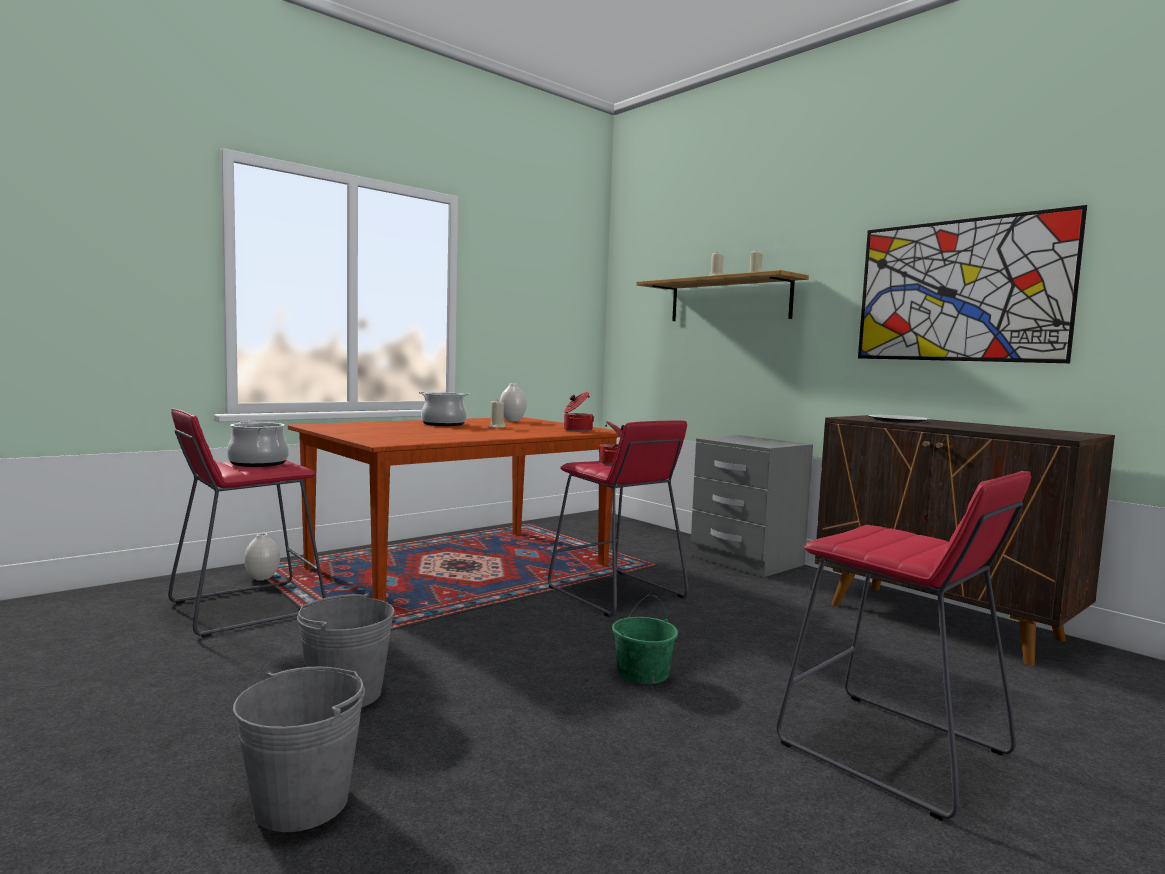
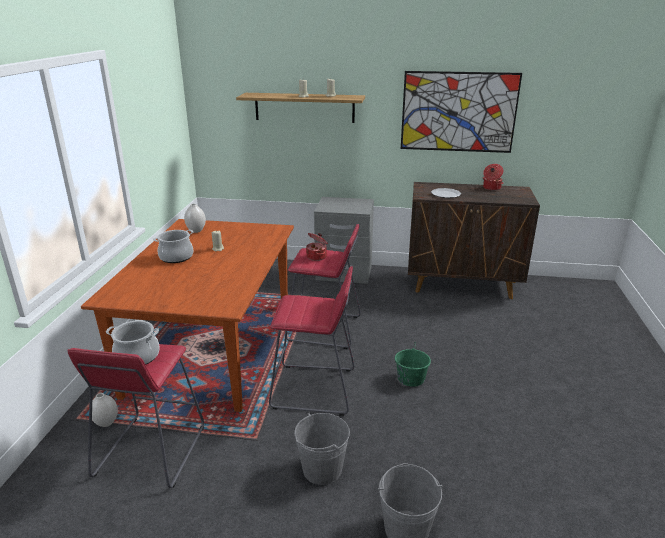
camera: 40 degrees left, 20 degrees up
(577, 430) = (266, 234): cooking pot -> cooking pot (491, 188)
(893, 750) = (526, 370): red stool -> red stool (314, 389)

